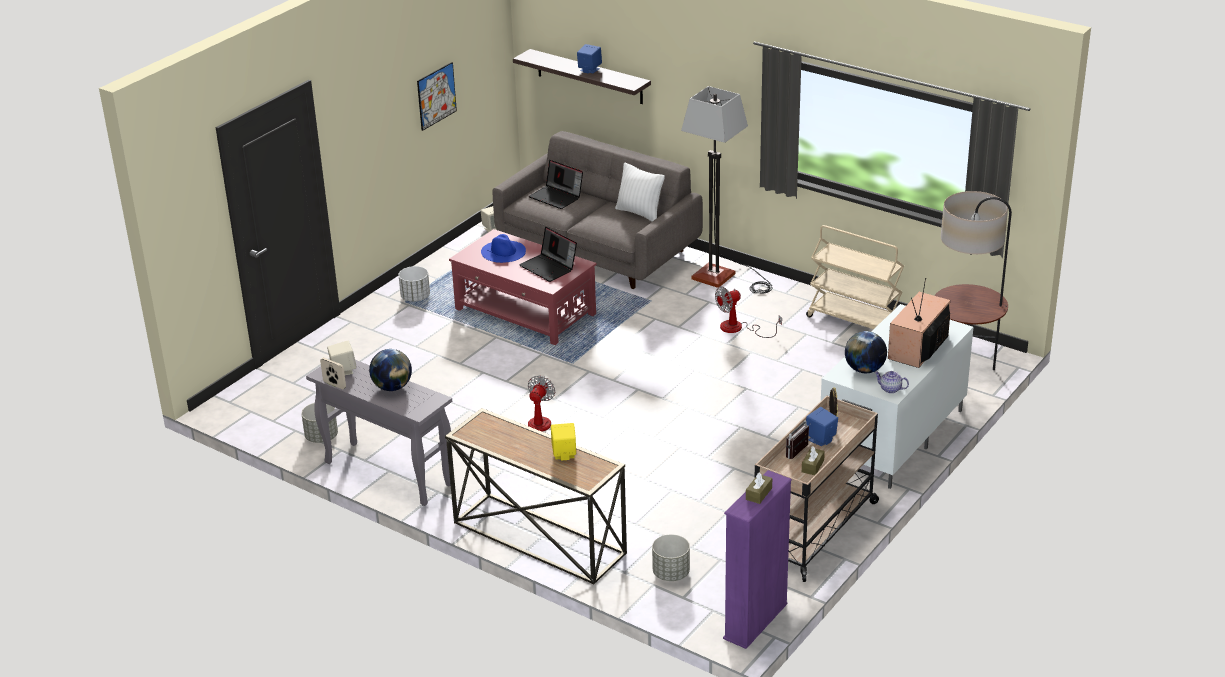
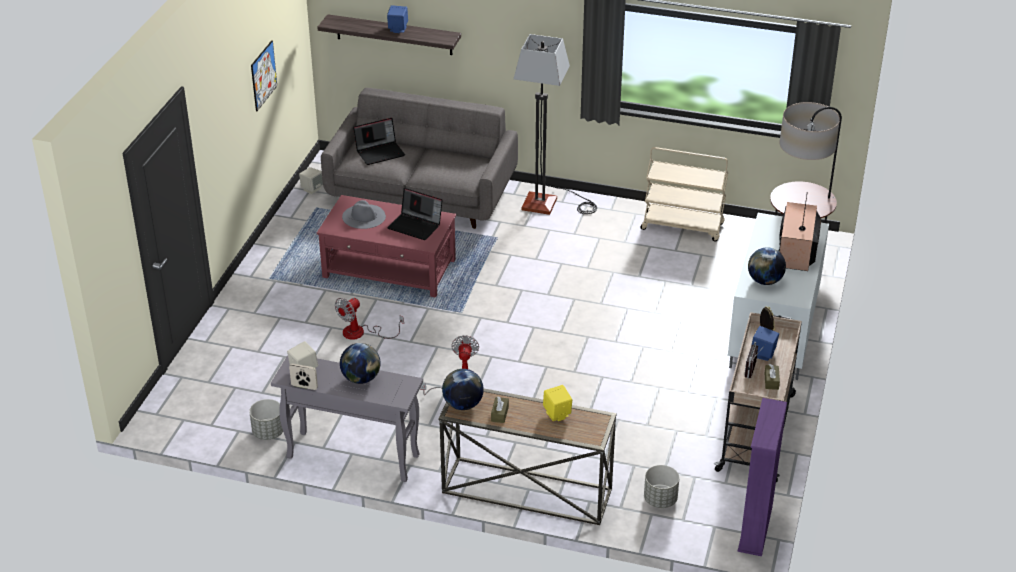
camera: 20 degrees left, 5 degrees up
(416, 297) = (278, 272): white planter -> none
(476, 428) = (463, 405): none -> globe
(503, 251) = (364, 216): blue hat -> grey hat
(557, 197) = (380, 152): laptop -> laptop turned 45 degrees counterclockwise
(639, 213) = (465, 157): white pillow -> none
(739, 328) = (589, 251): fan -> fan (361, 333)
(758, 494) = (769, 422): brown tissue box -> brown tissue box (499, 414)
(890, 389) = (796, 295): teapot -> none

